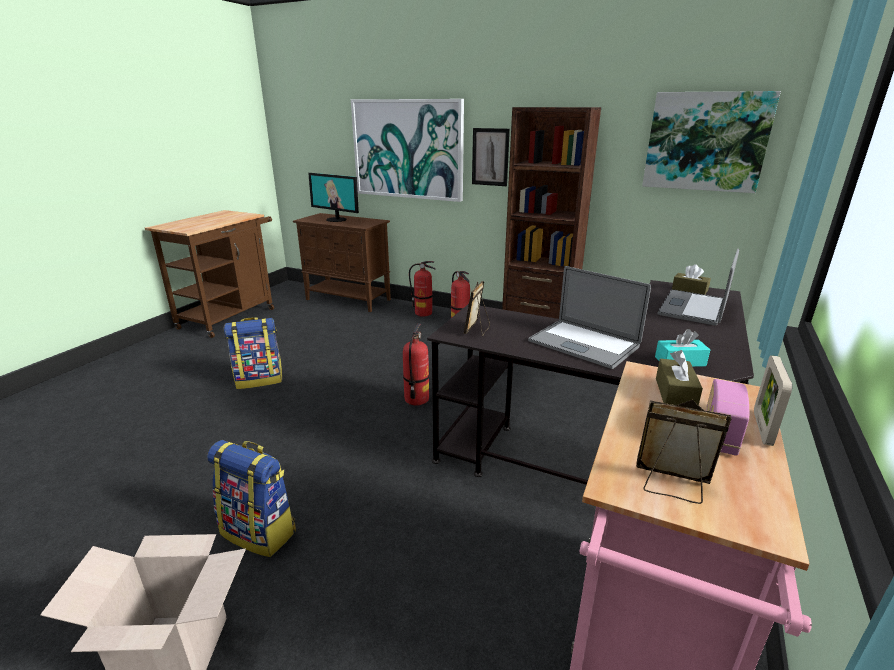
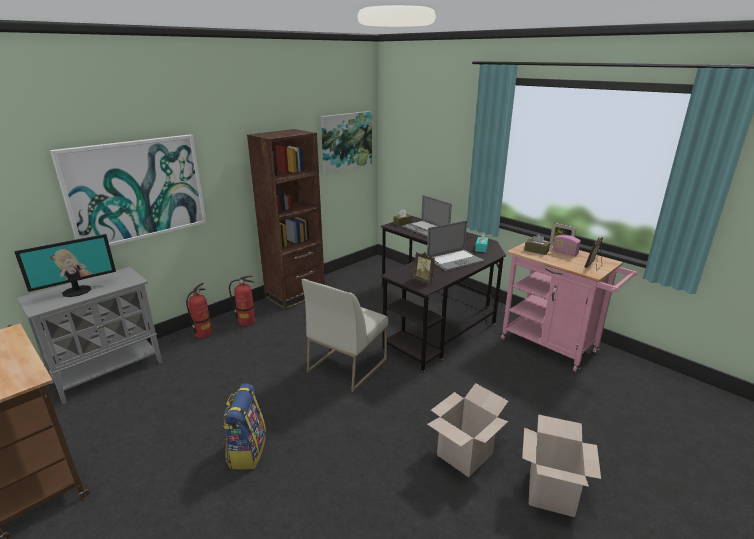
camera: 70 degrees left, 0 degrees up
(260, 532) = (464, 454): backpack -> cardboard box
(349, 300) = (109, 372): brown cabinet -> grey cabinet
(416, 399) = (347, 365): fire extinguisher -> white chair
(490, 157) = (222, 178): picture -> none

